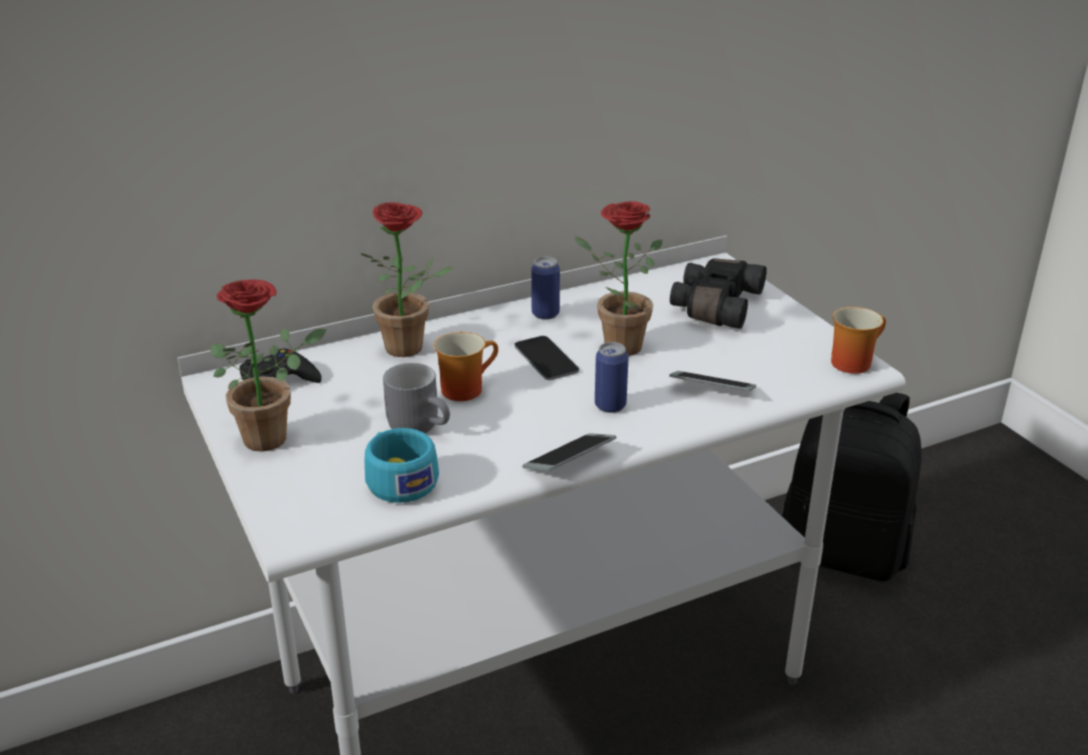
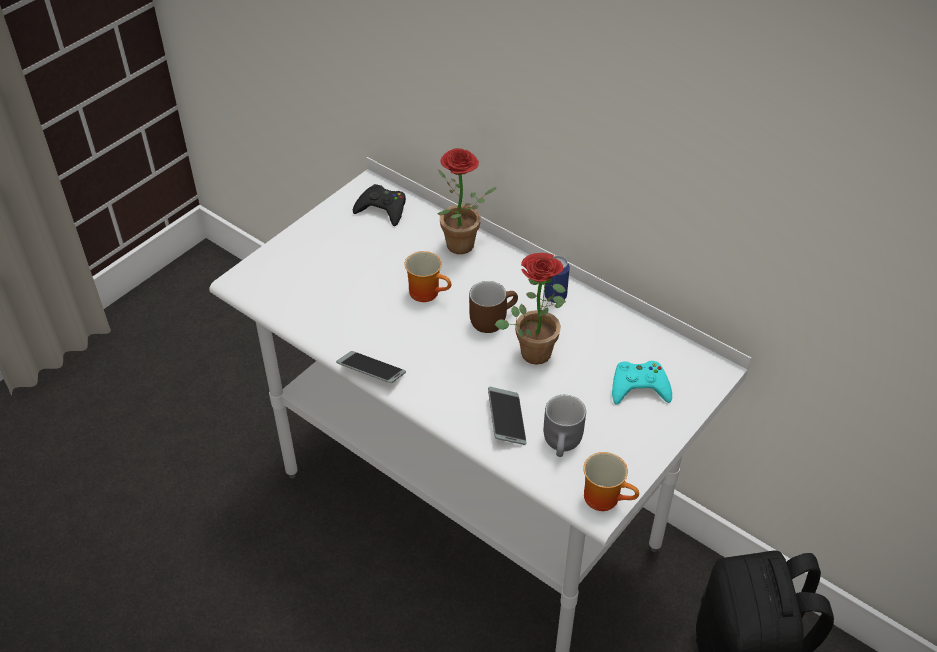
camera: 65 degrees right, 15 degrees up
(274, 436) = (326, 233): potted plant -> none
(398, 480) = (310, 302): turquoise cup -> none
(421, 425) = (373, 289): grey mug -> grey mug (564, 443)
(546, 359) = (491, 318): phone -> brown mug
(610, 406) = (449, 371): can -> none
(714, 306) = (639, 387): black binoculars -> turquoise game controller

